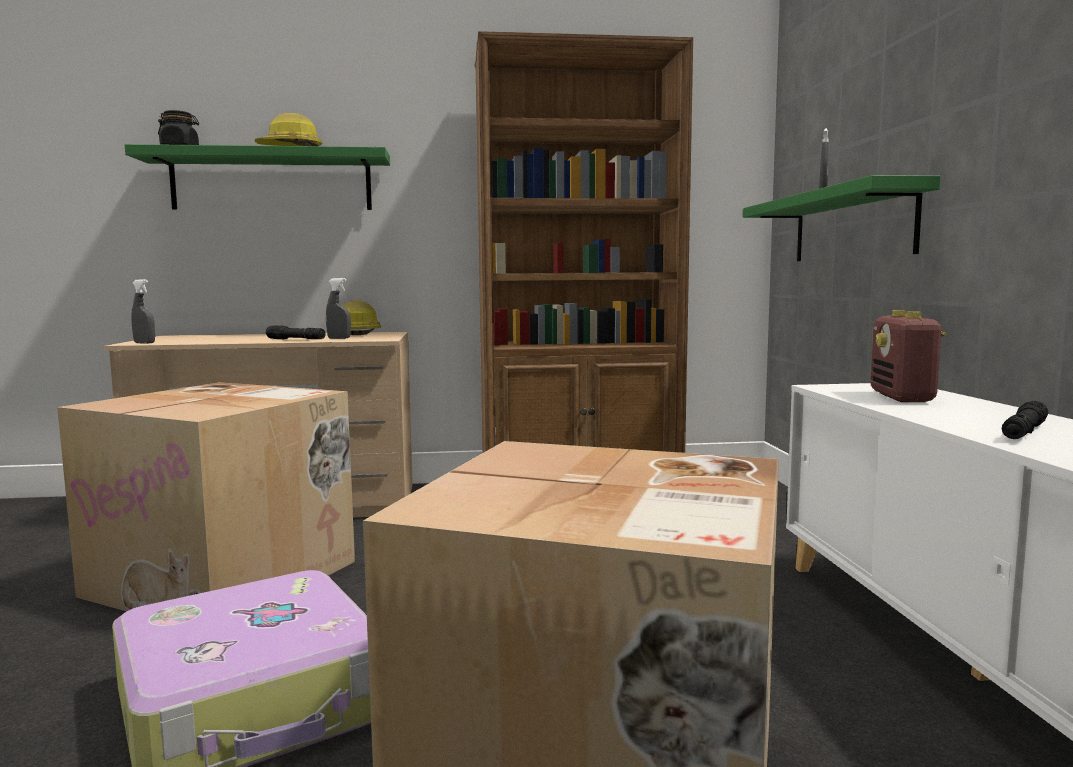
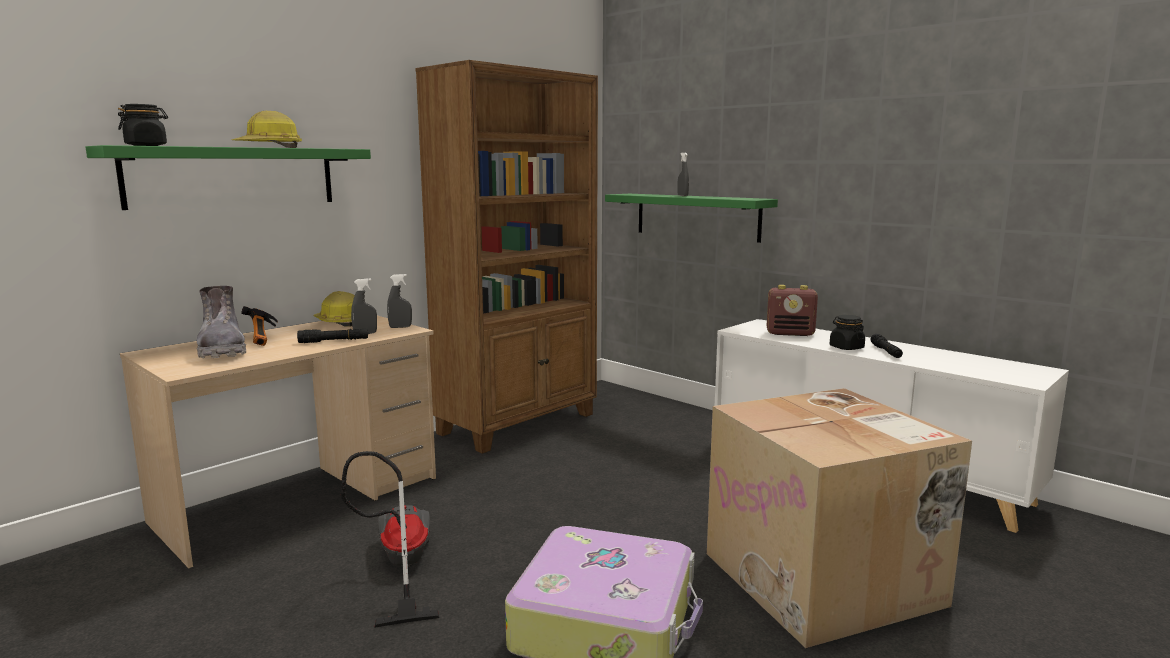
camera: 40 degrees left, 5 degrees up
(144, 343) = (196, 370): grey spray bottle -> grey spray bottle (400, 327)
(210, 338) = (222, 350): none -> grey boot
(227, 577) = (399, 567): cardboard box -> vacuum cleaner
(266, 335) = (264, 338): none -> hammer
(902, 397) = (790, 333): radio -> radio turned 45 degrees counterclockwise
(951, 419) = (846, 347): none -> black jar

